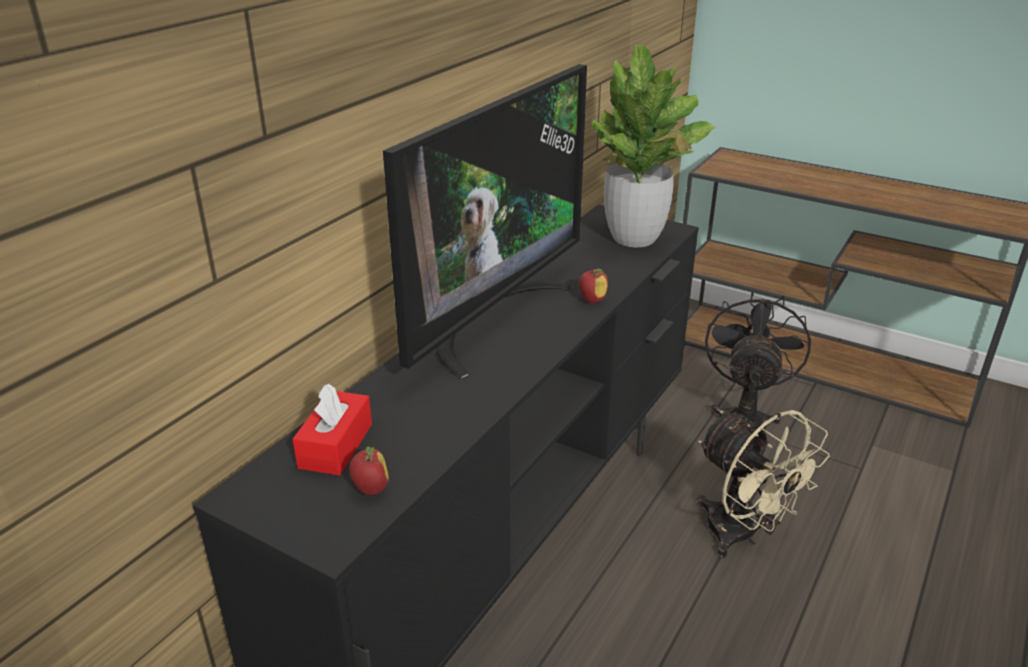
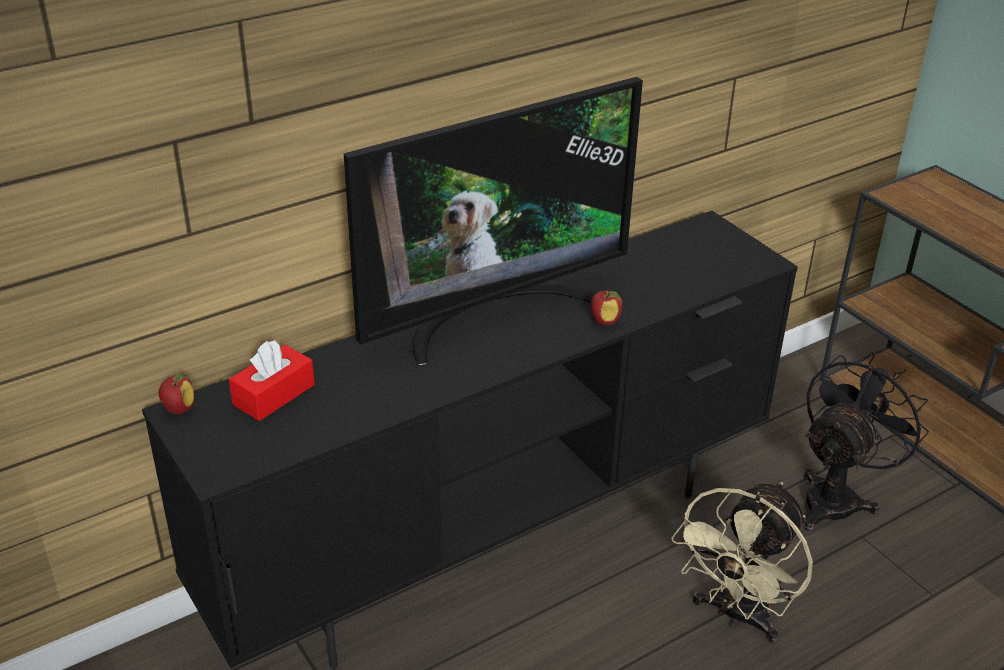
camera: 25 degrees right, 5 degrees up
(370, 489) = (273, 440): apple -> apple (179, 409)
(635, 238) = (712, 262): potted plant -> none
(743, 535) = (737, 616): beige fan -> beige fan turned 45 degrees clockwise

